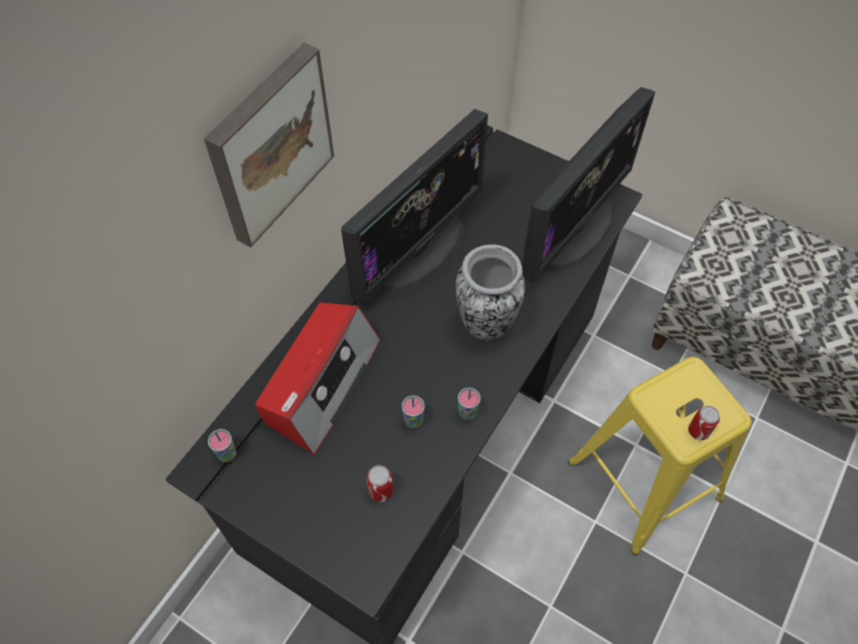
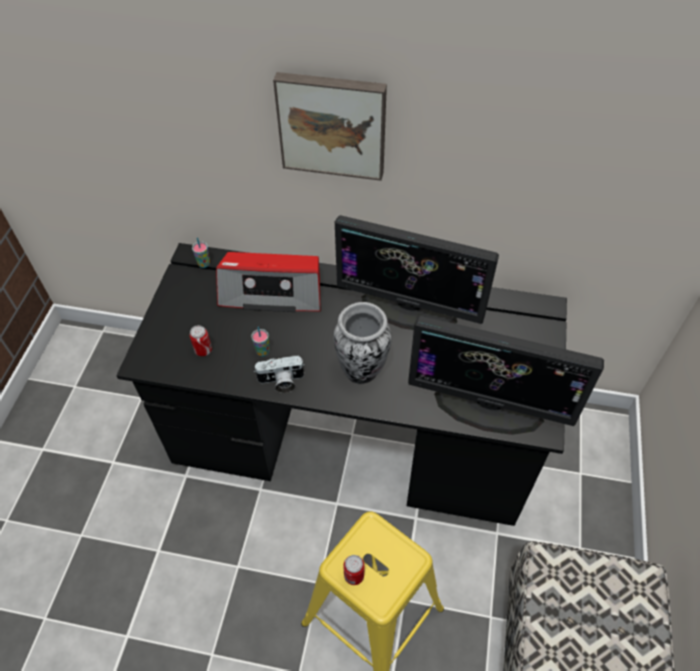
camera: 70 degrees right, 5 degrees down
(467, 413) = (281, 382): cup -> camera

